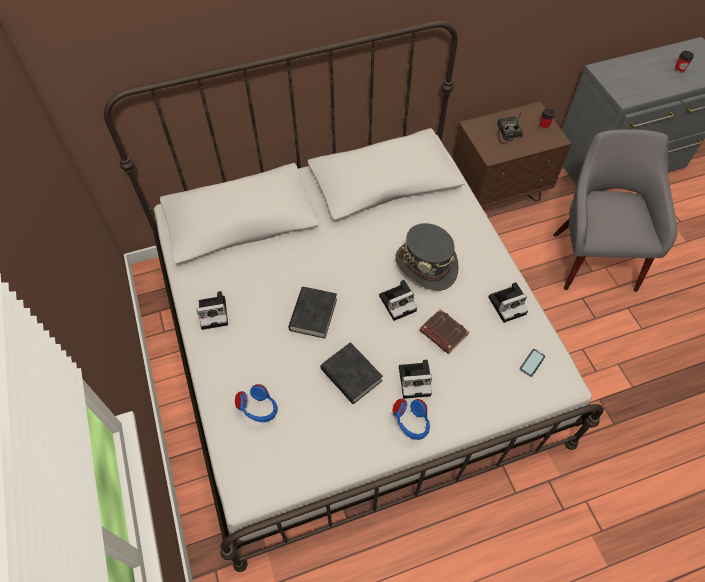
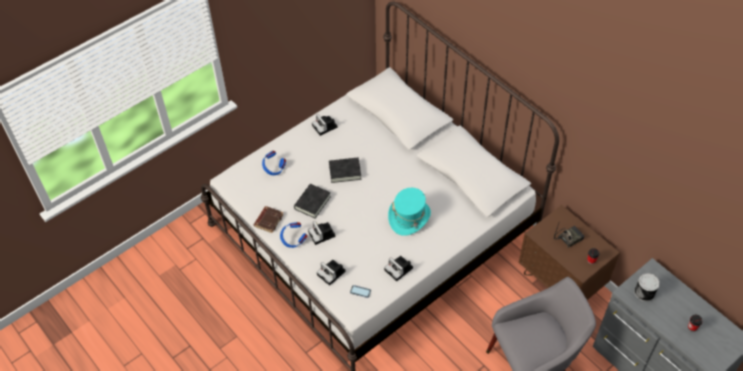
camera: 70 degrees right, 5 degrees down
(398, 302) = (373, 211): camera -> camera (332, 273)
(426, 265) = (409, 217): grey hat -> turquoise hat
(442, 333) = (361, 239): brown book -> brown book (268, 220)
(628, 85) = (645, 292): none -> can

